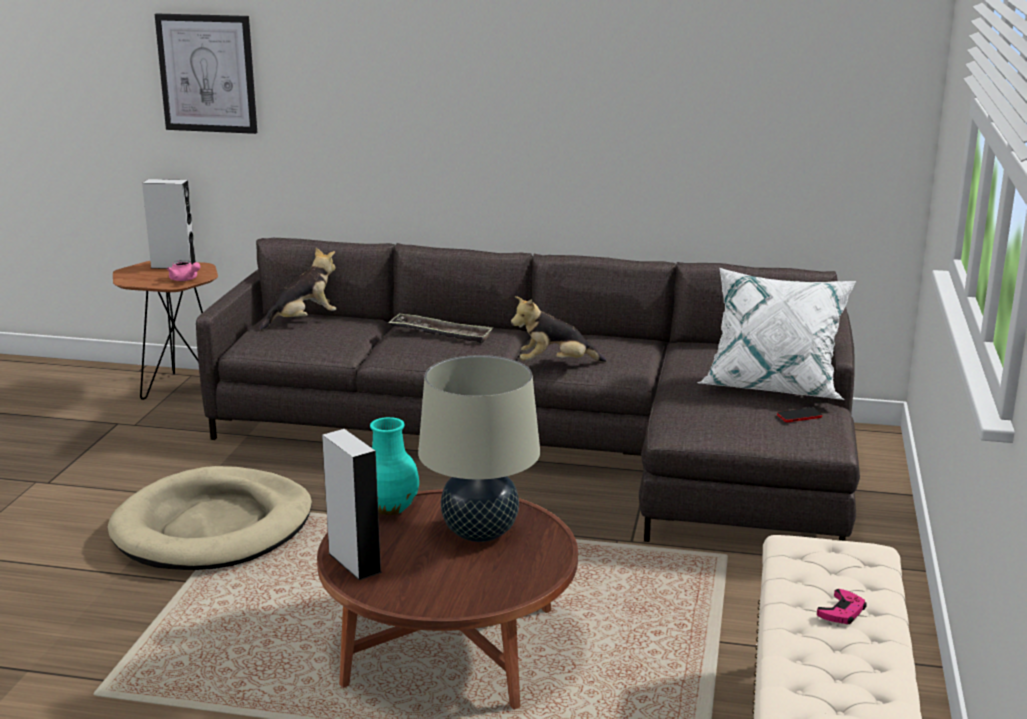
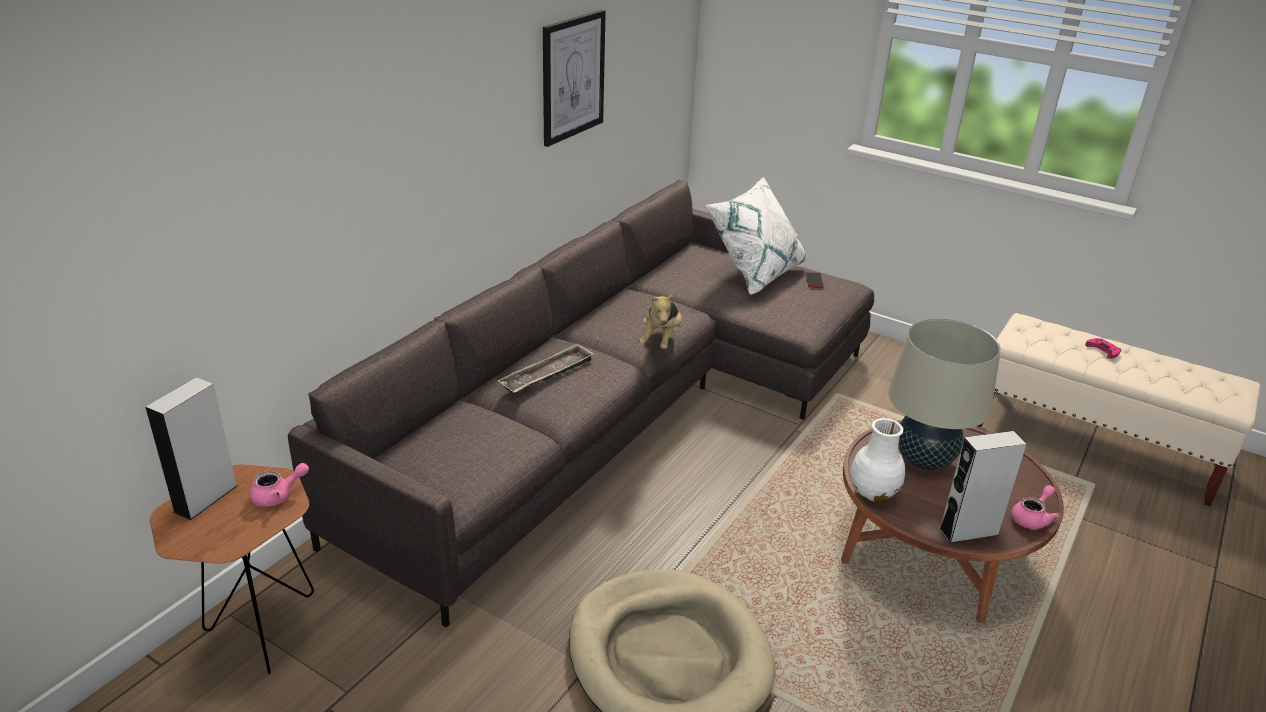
camera: 70 degrees left, 10 degrees up
(207, 73) = (178, 219): picture -> picture (572, 77)
(303, 320) = (433, 446): plush toy -> none
(389, 507) = (872, 493): turquoise vase -> white vase
(406, 599) = (1032, 518): none -> pink teapot

